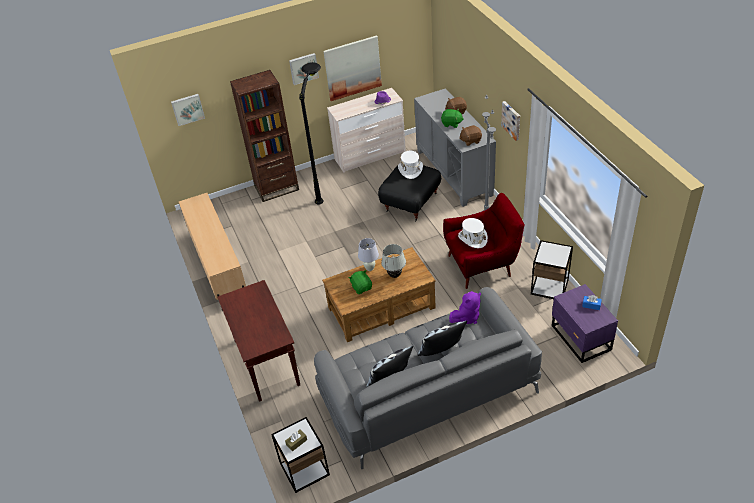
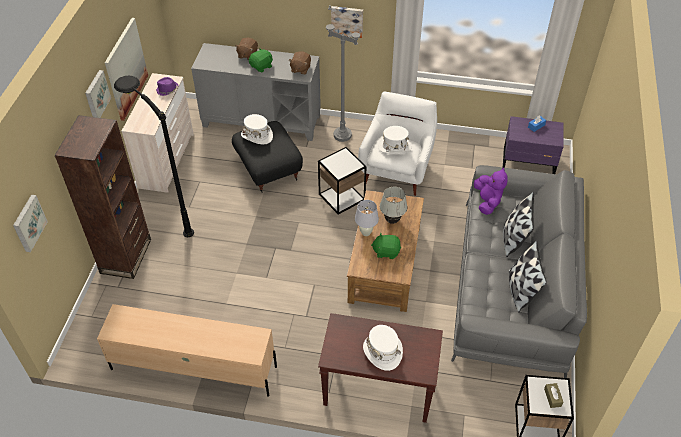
camera: 60 degrees left, 5 degrees up
(251, 320) = (382, 352): none -> white hat
(482, 265) = (397, 170): red armchair -> white armchair
(549, 286) = (459, 146): side table -> side table (342, 197)

